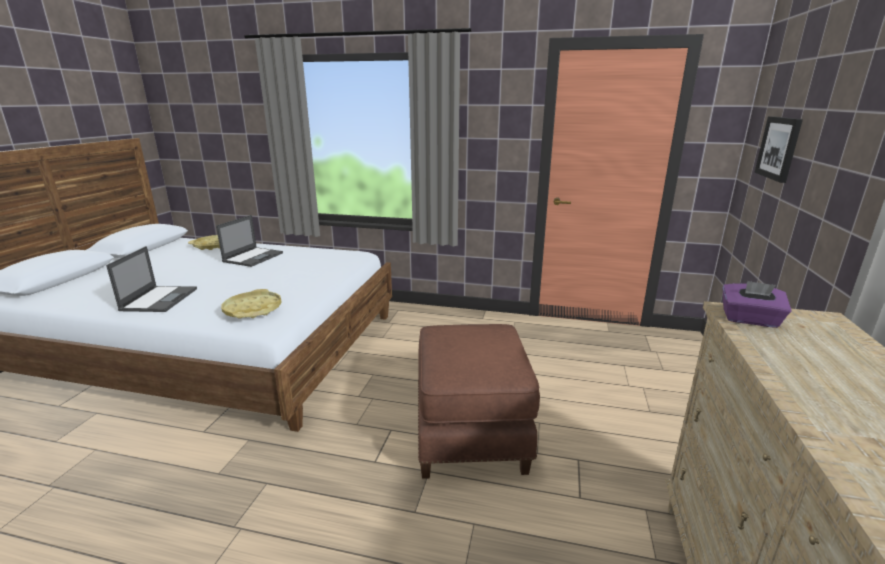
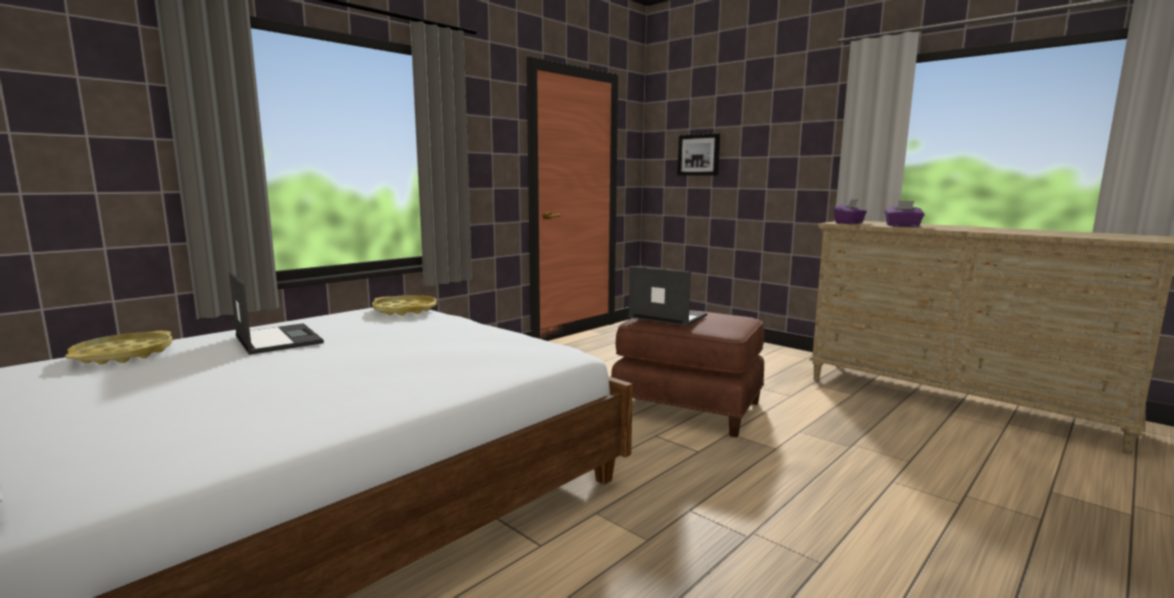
camera: 60 degrees left, 10 degrees down
(160, 299) = (352, 392): laptop -> laptop (666, 316)
(253, 309) = (515, 348): yellow tray -> yellow tray (405, 310)
(795, 364) = (902, 226): none -> purple tissue box

